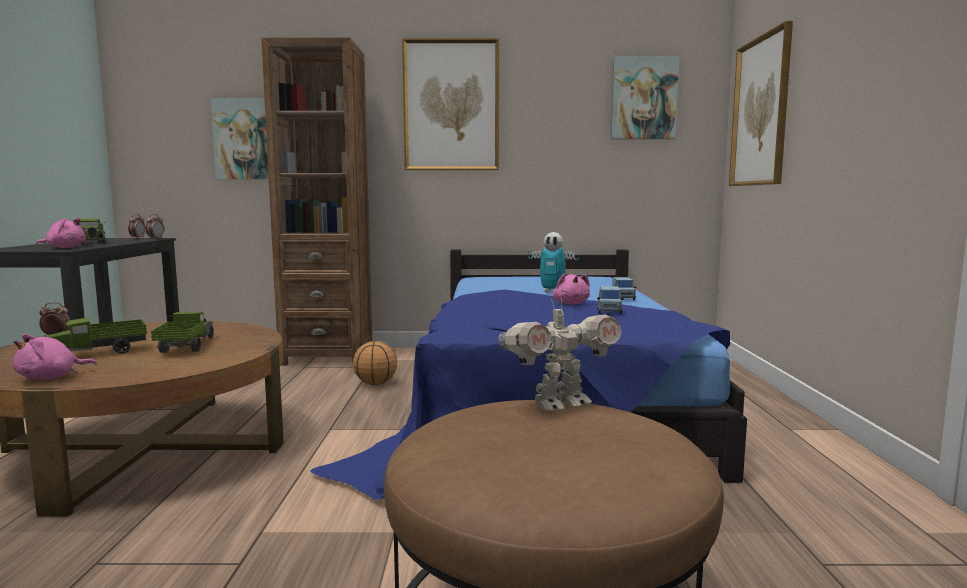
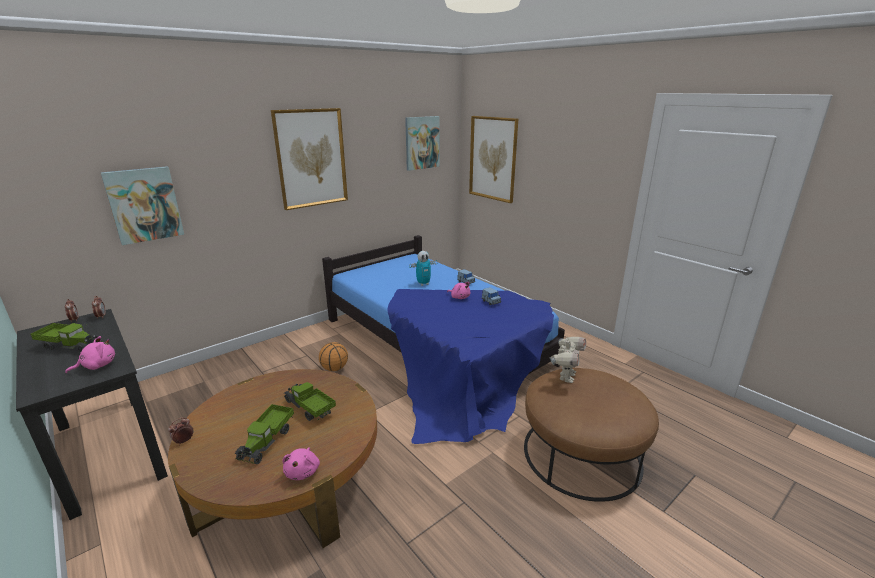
camera: 40 degrees left, 15 degrees up
(328, 357) = (261, 356): brown bookcase -> none

